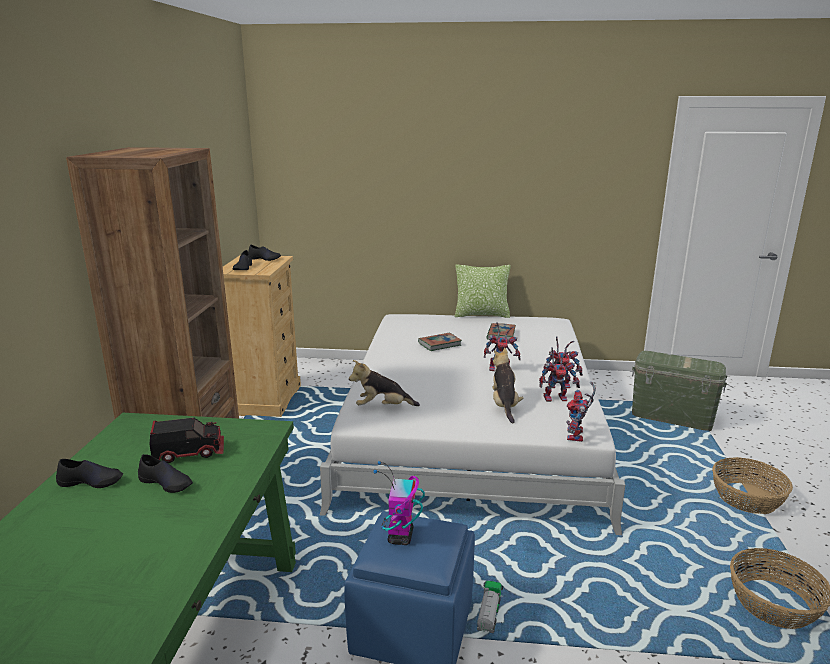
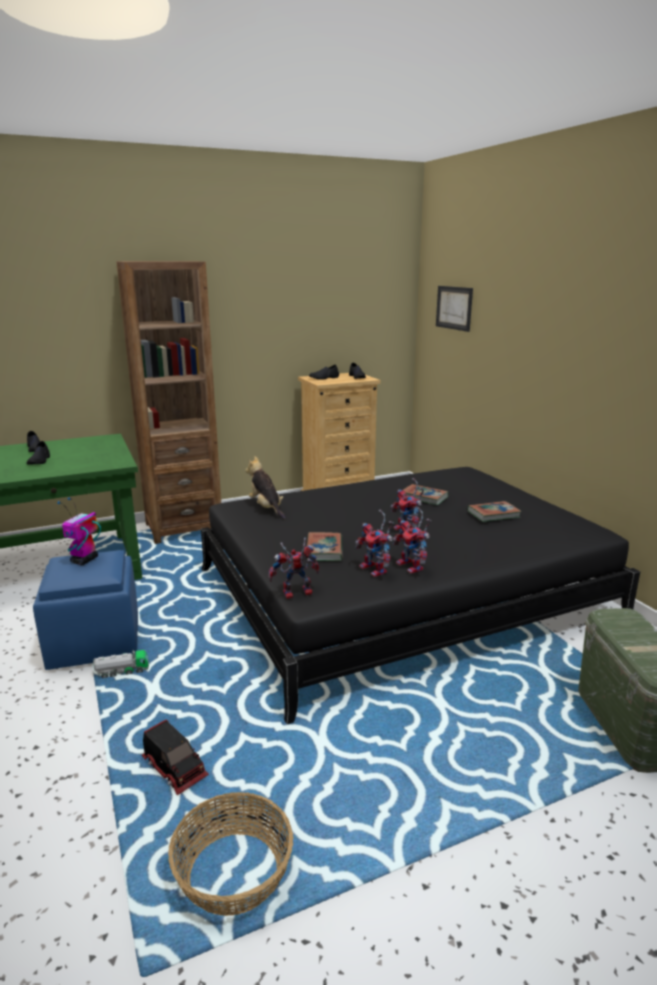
camera: 60 degrees right, 0 degrees up
(188, 453) = (77, 456): toy truck -> toy truck (175, 768)
(322, 173) = (454, 308): none -> picture
(400, 537) = (84, 560): toy robot -> toy robot turned 45 degrees counterclockwise
(471, 429) = (401, 593): white bed -> black bed
(481, 315) = (540, 497): pillow -> none
(504, 405) = (324, 550): plush toy -> book
(747, 498) = (469, 831): basket -> none

